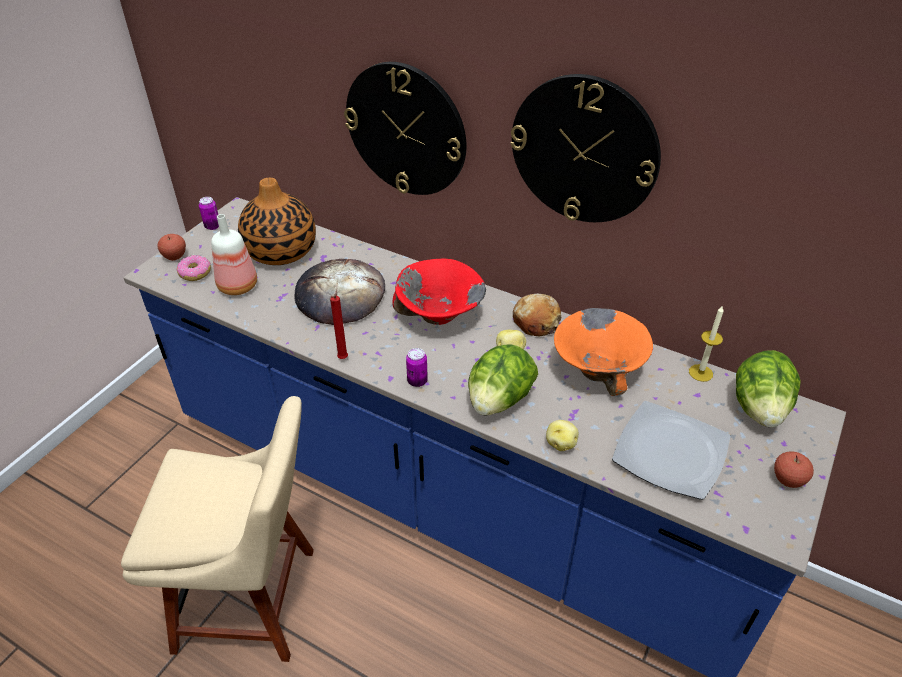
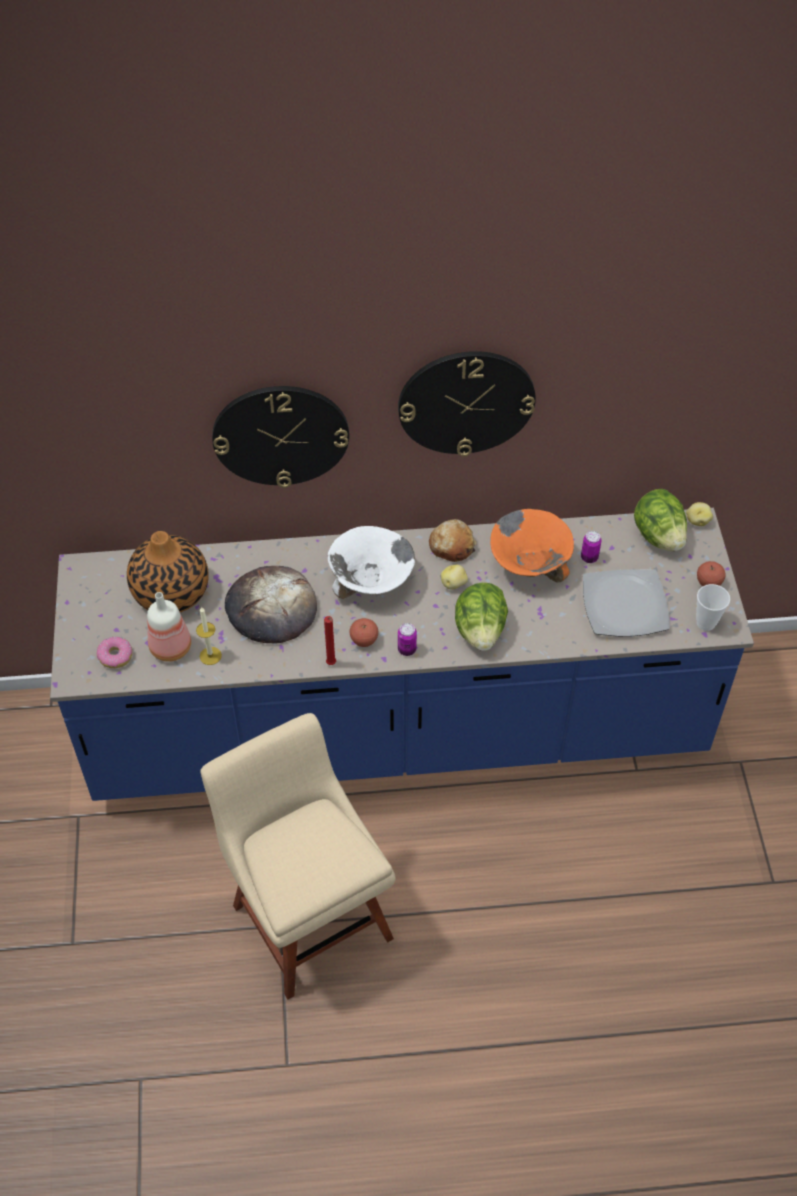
camera: 35 degrees left, 10 degrees up
(175, 256) = (76, 650): apple -> apple (364, 640)
(212, 226) = (74, 600): can -> can (589, 557)
(254, 600) = (308, 915): beige chair -> beige chair turned 90 degrees counterclockwise
(439, 315) = (371, 581): red bowl -> white bowl
(561, 443) = (549, 640): potato -> potato (697, 520)
(700, 373) = (602, 527): candle -> candle (210, 656)
(755, 518) = (706, 623): none -> cup

